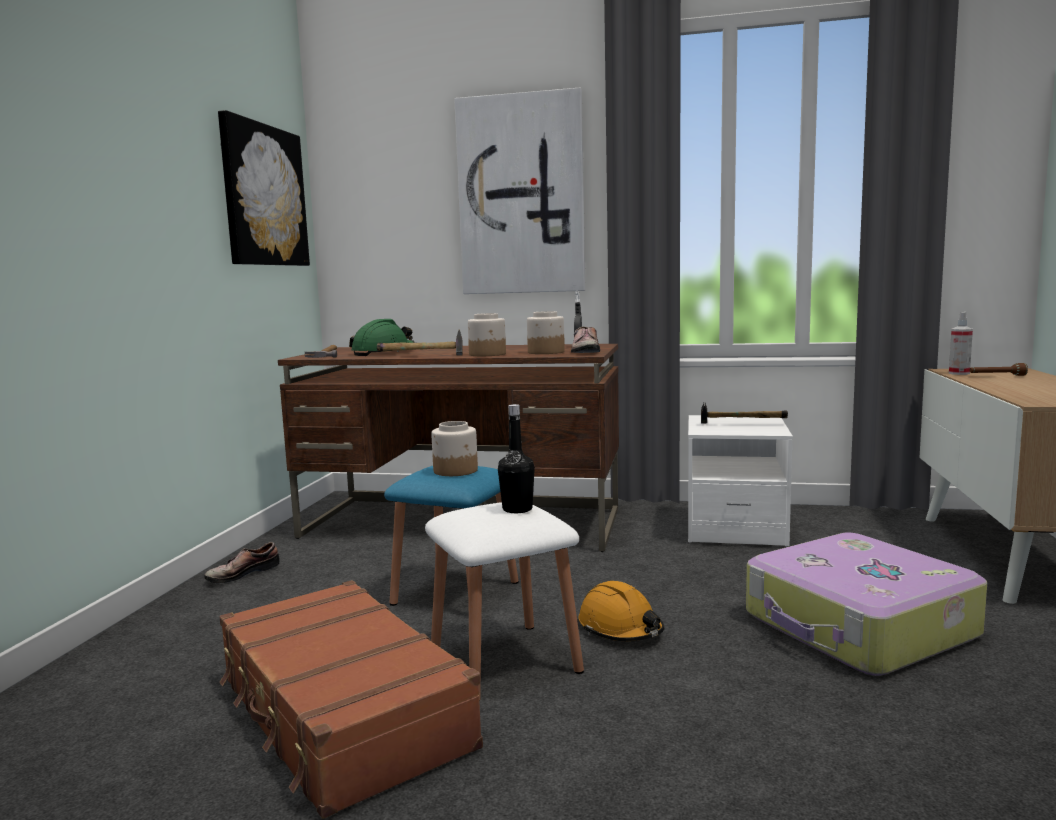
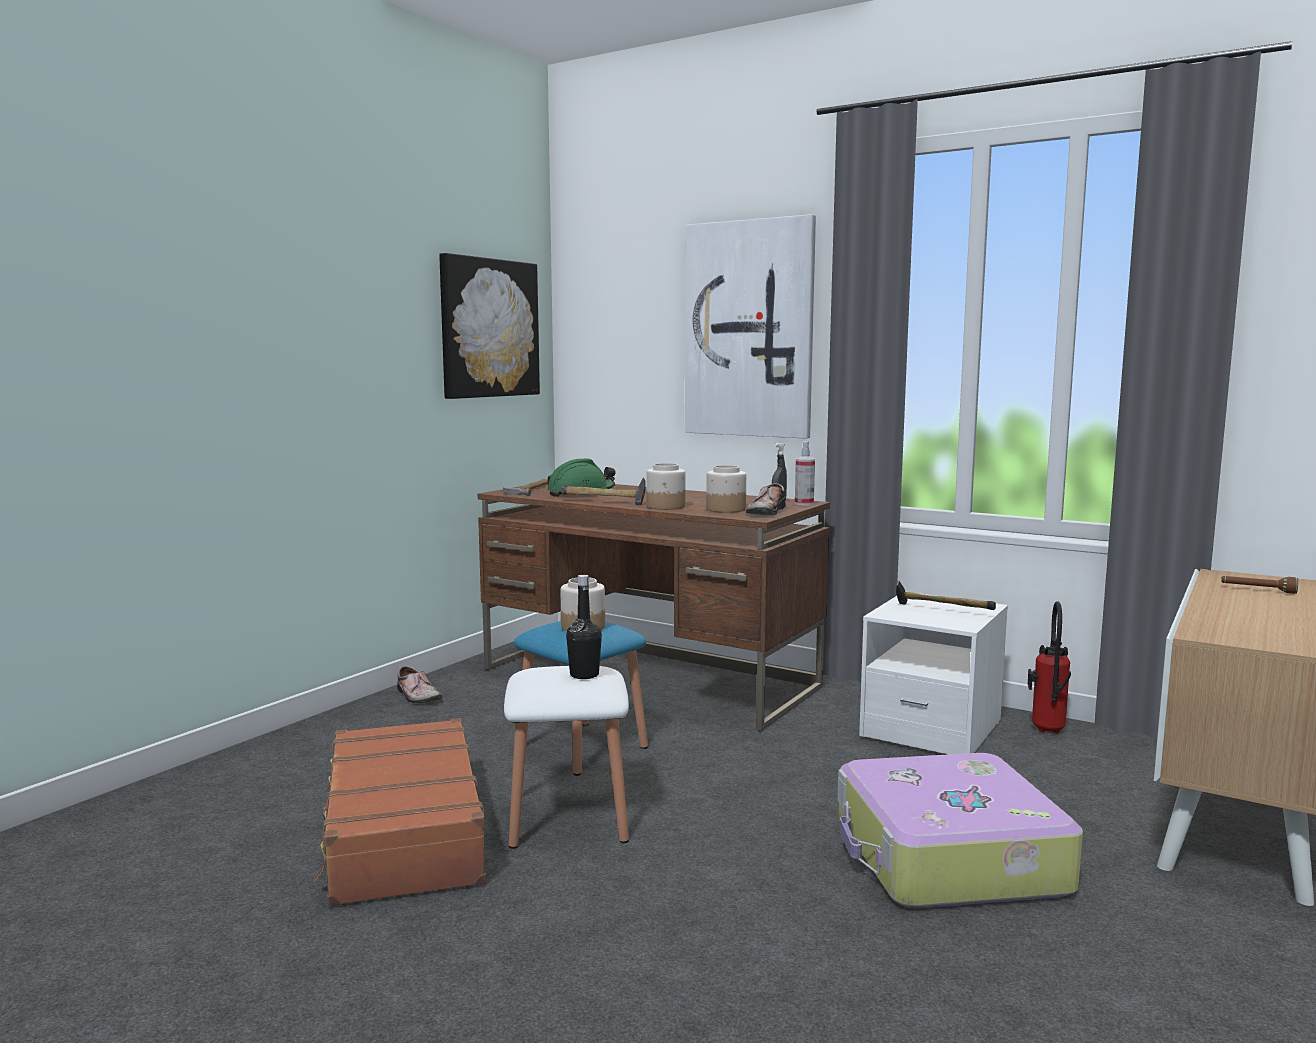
camera: 20 degrees right, 0 degrees up
(241, 573) = (416, 696): shoe -> shoe turned 105 degrees counterclockwise
(620, 629) = (700, 811): orange hard hat -> none
(816, 516) = (1046, 731): none -> fire extinguisher
(959, 373) = (1219, 580): spray bottle -> spray bottle (804, 504)

